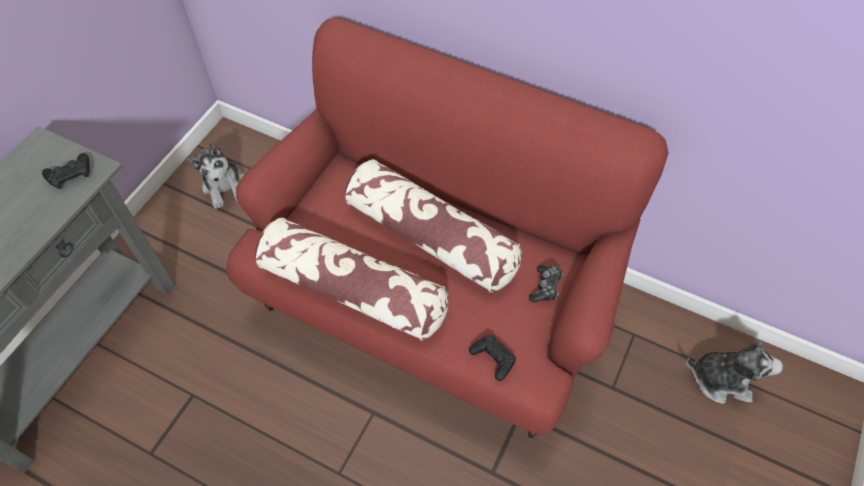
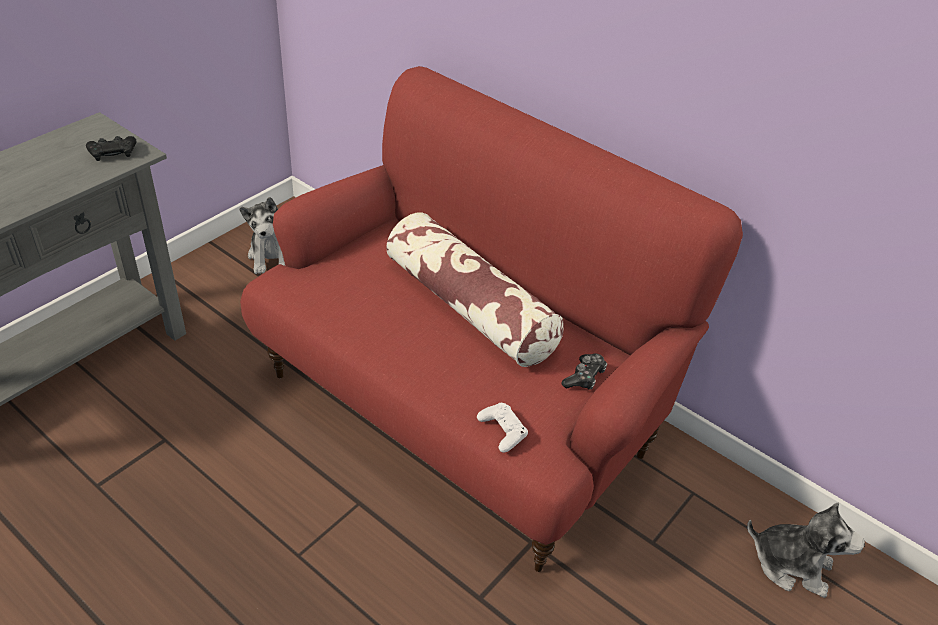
camera: 10 degrees right, 15 degrees down
(352, 290) = (366, 336): pillow -> none
(493, 358) = (502, 431): black game controller -> white game controller

